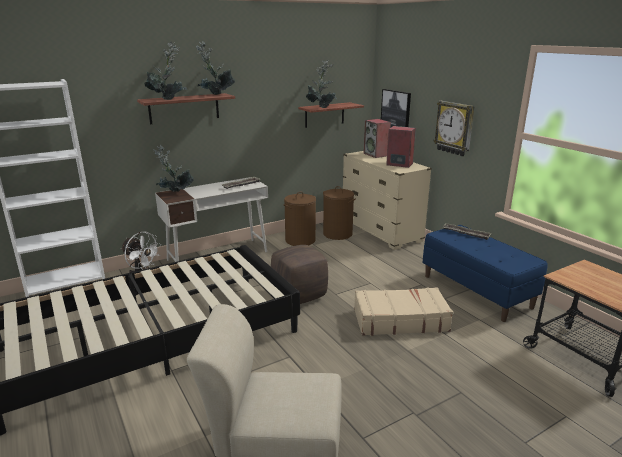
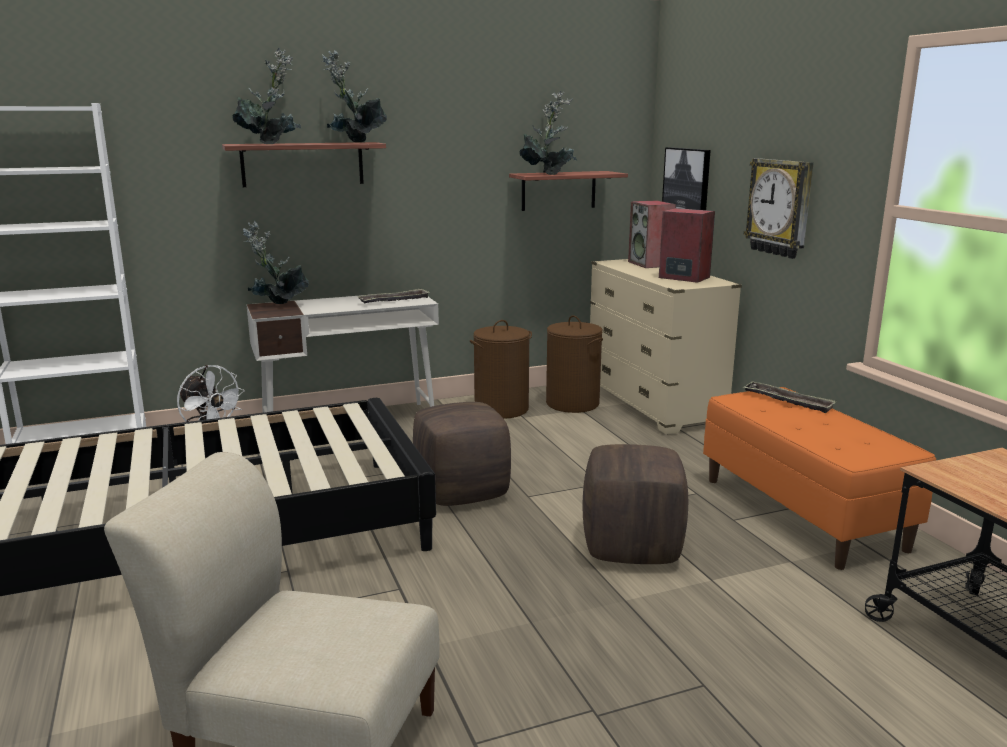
camera: 10 degrees right, 5 degrees down
(400, 320) = (631, 548): beige suitcase -> brown ottoman
(477, 291) = (803, 513): blue bench -> orange bench

